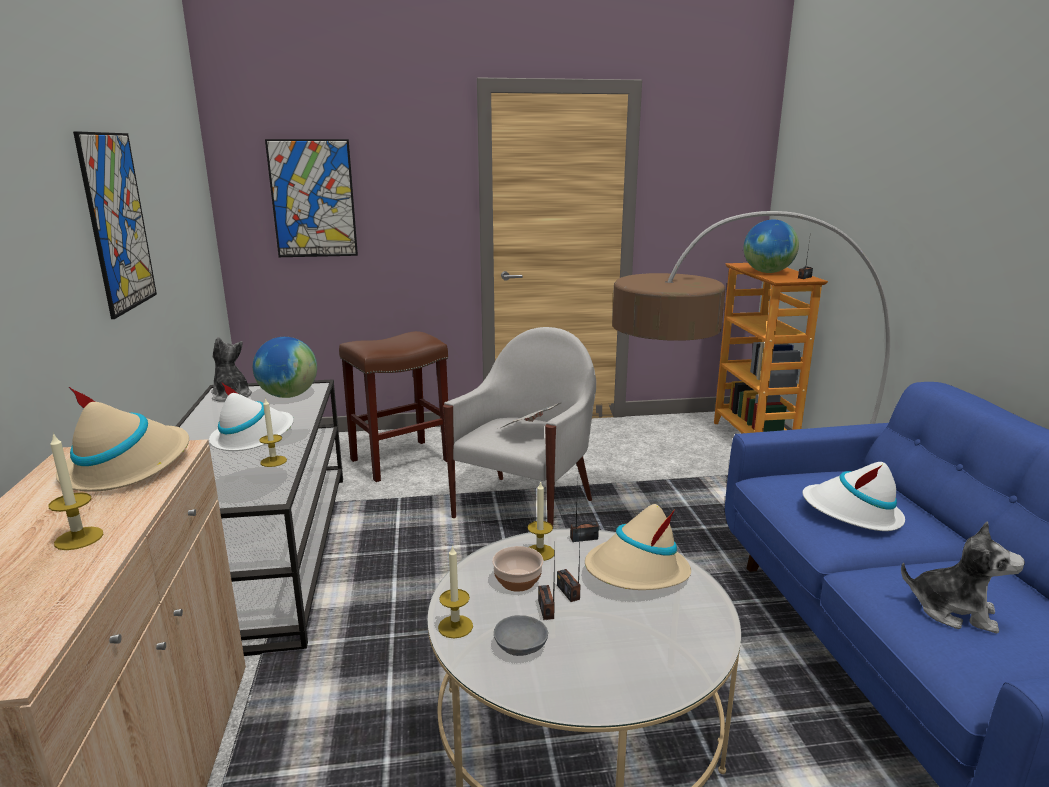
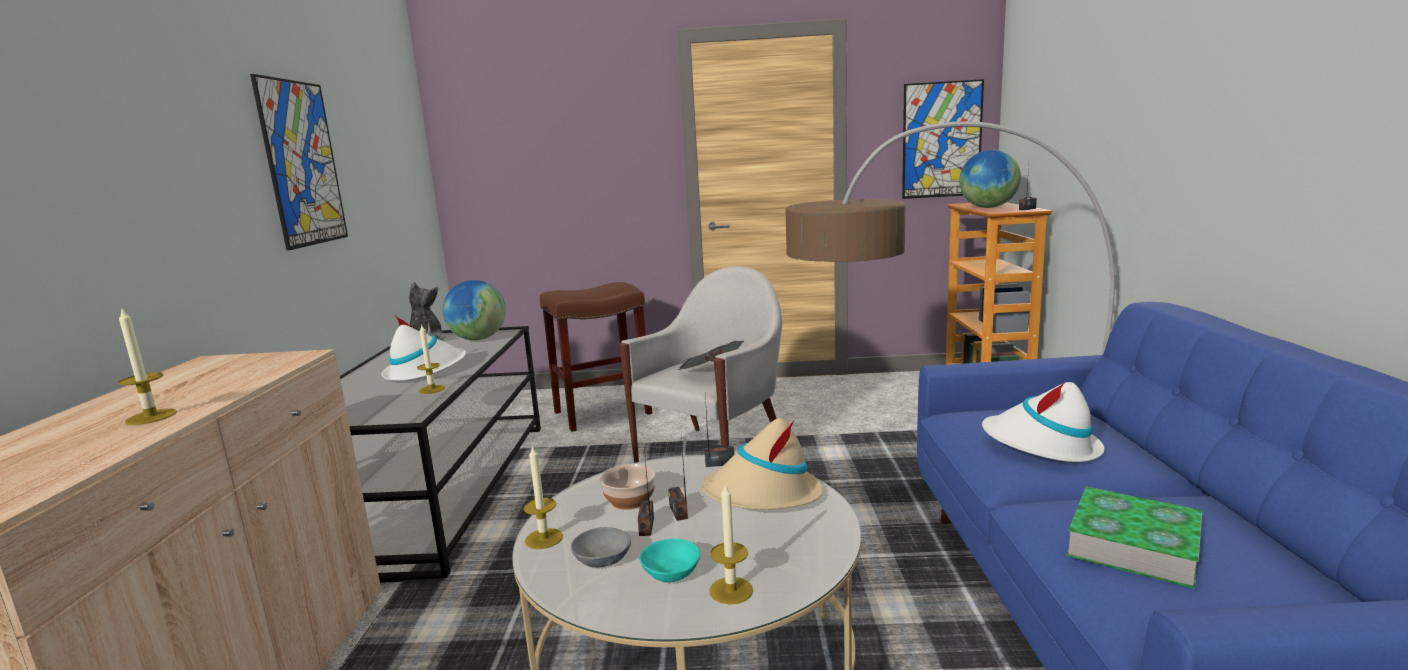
camera: 10 degrees right, 5 degrees down
(128, 467) = (244, 368): beige hat -> none
(313, 199) = (522, 157): picture -> picture (941, 140)
(540, 552) = (666, 475): candle -> candle (731, 590)
(591, 657) = (672, 573): none -> turquoise bowl
(953, 610) = (1133, 544): plush toy -> book

